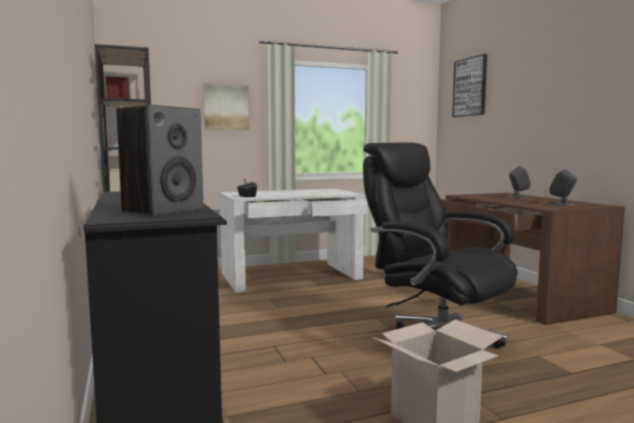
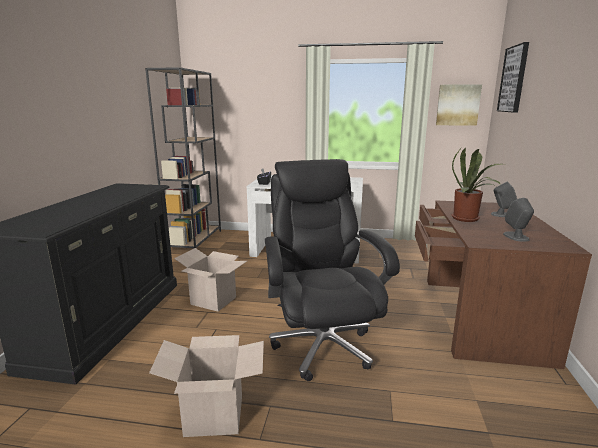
camera: 30 degrees right, 10 degrees up
(163, 211) = (49, 220): speaker -> none
(226, 107) = (274, 104): picture -> picture (458, 105)
(263, 336) = (213, 301): none -> cardboard box
(504, 200) = (468, 219): none -> potted plant

